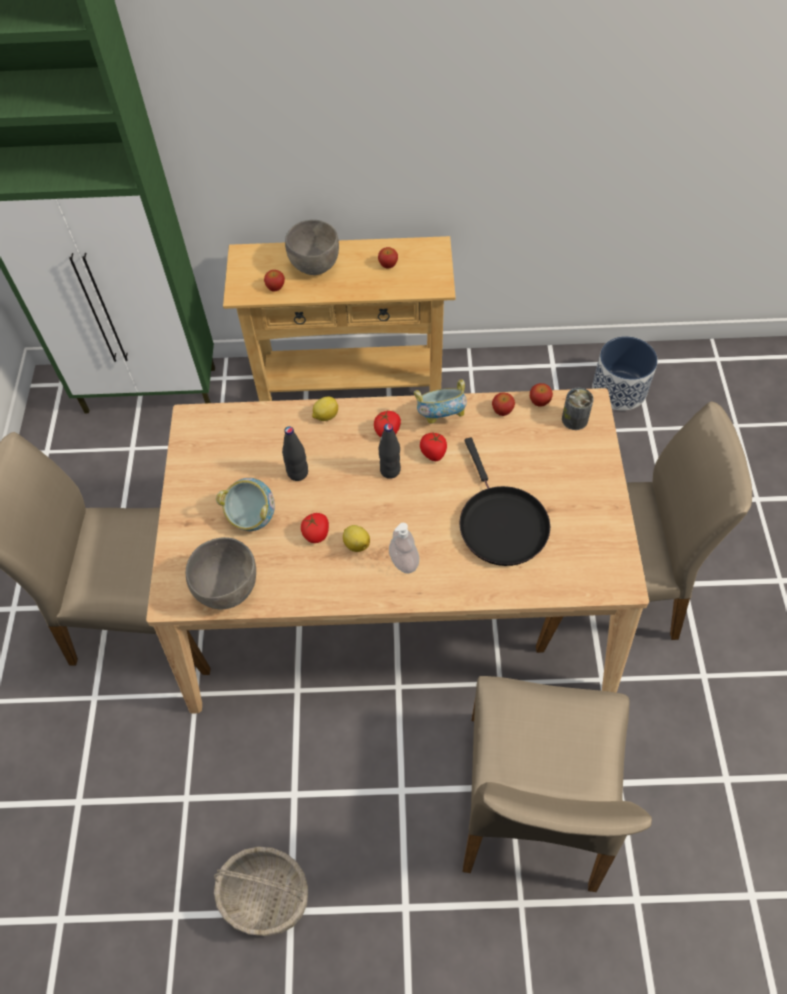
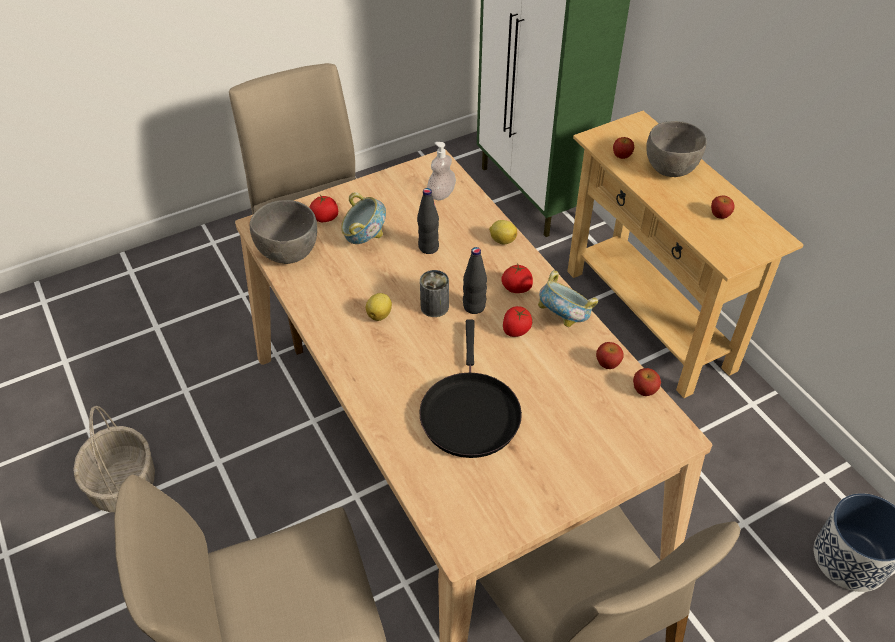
camera: 60 degrees right, 10 degrees down
(316, 533) = (374, 284): tomato -> tomato (325, 218)
(404, 561) = (381, 355): soap dispenser -> soap dispenser (441, 194)
(500, 523) = (469, 412): black frying pan -> black frying pan turned 45 degrees counterclockwise
(574, 419) = (645, 429): can -> can (434, 306)

